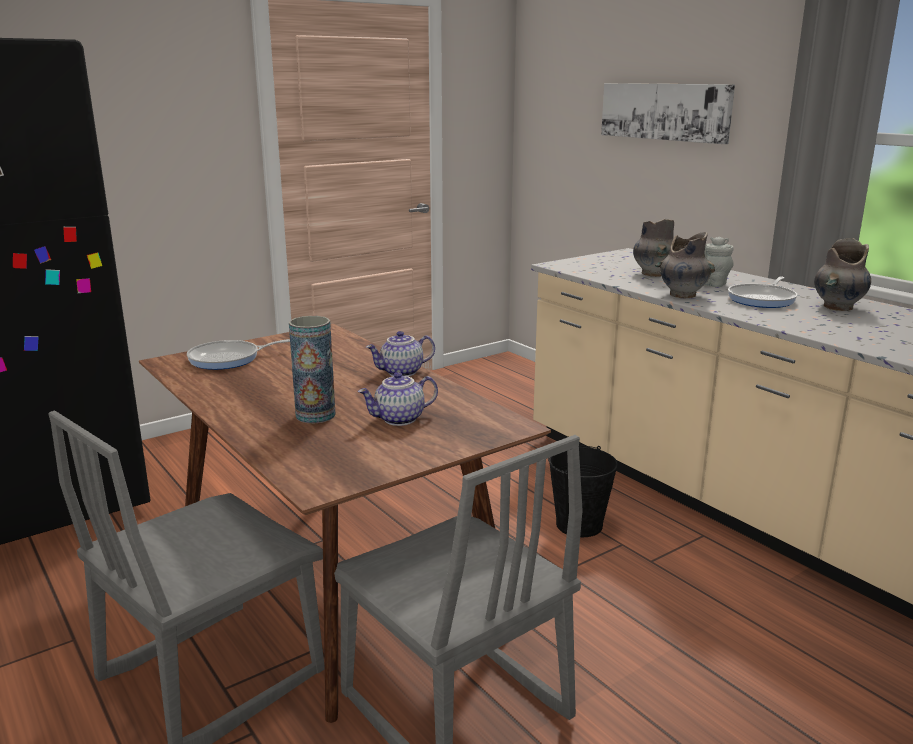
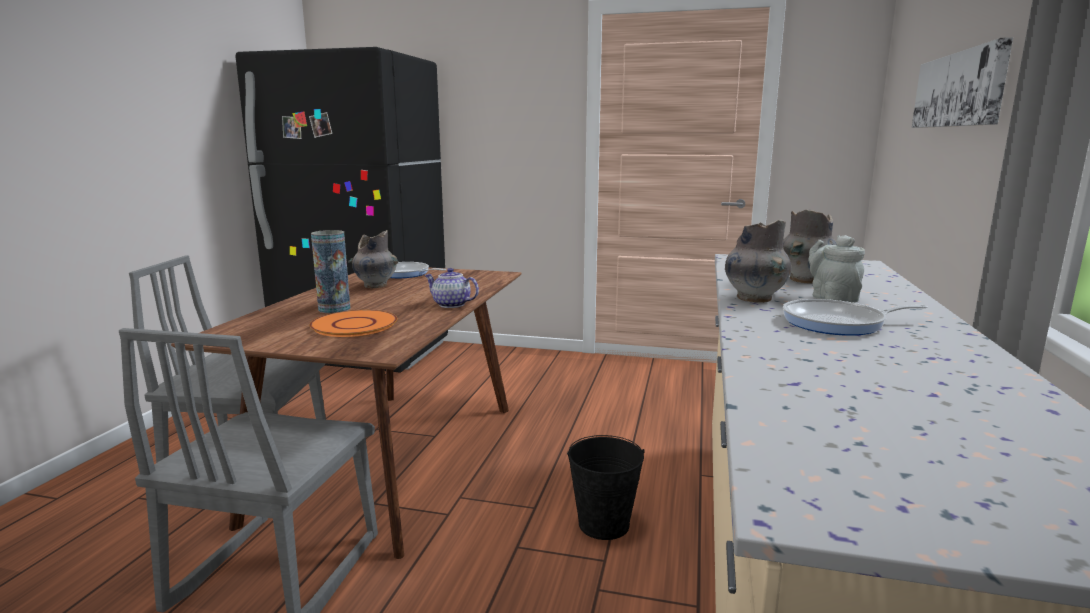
camera: 50 degrees right, 5 degrees down
(399, 419) = (354, 325): teapot -> orange plate
(837, 307) = (916, 356): grey vase -> grey vase (375, 286)

